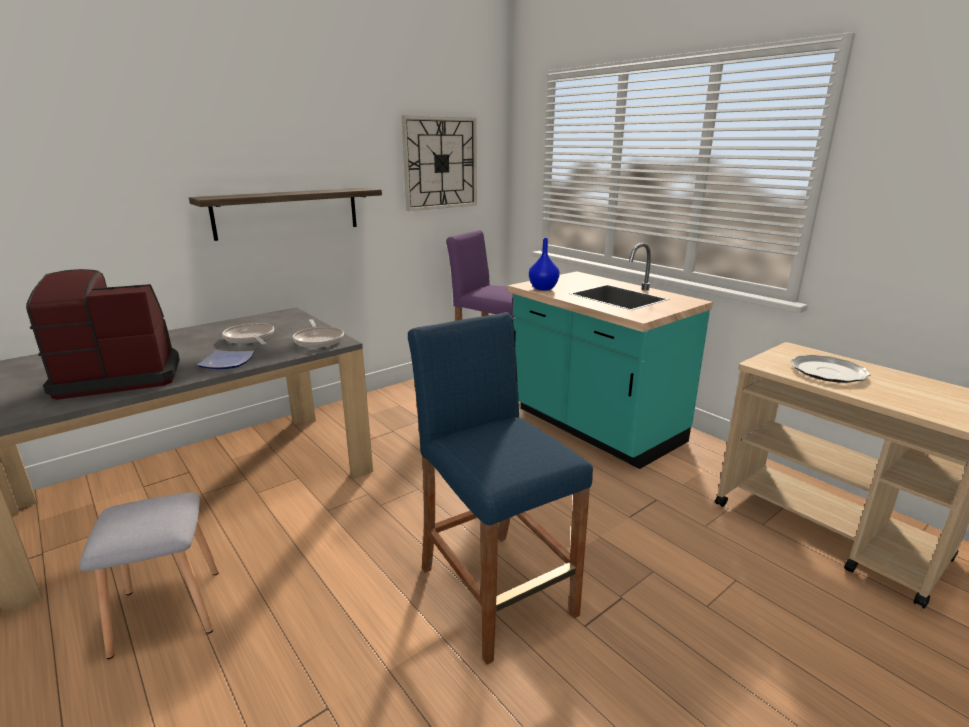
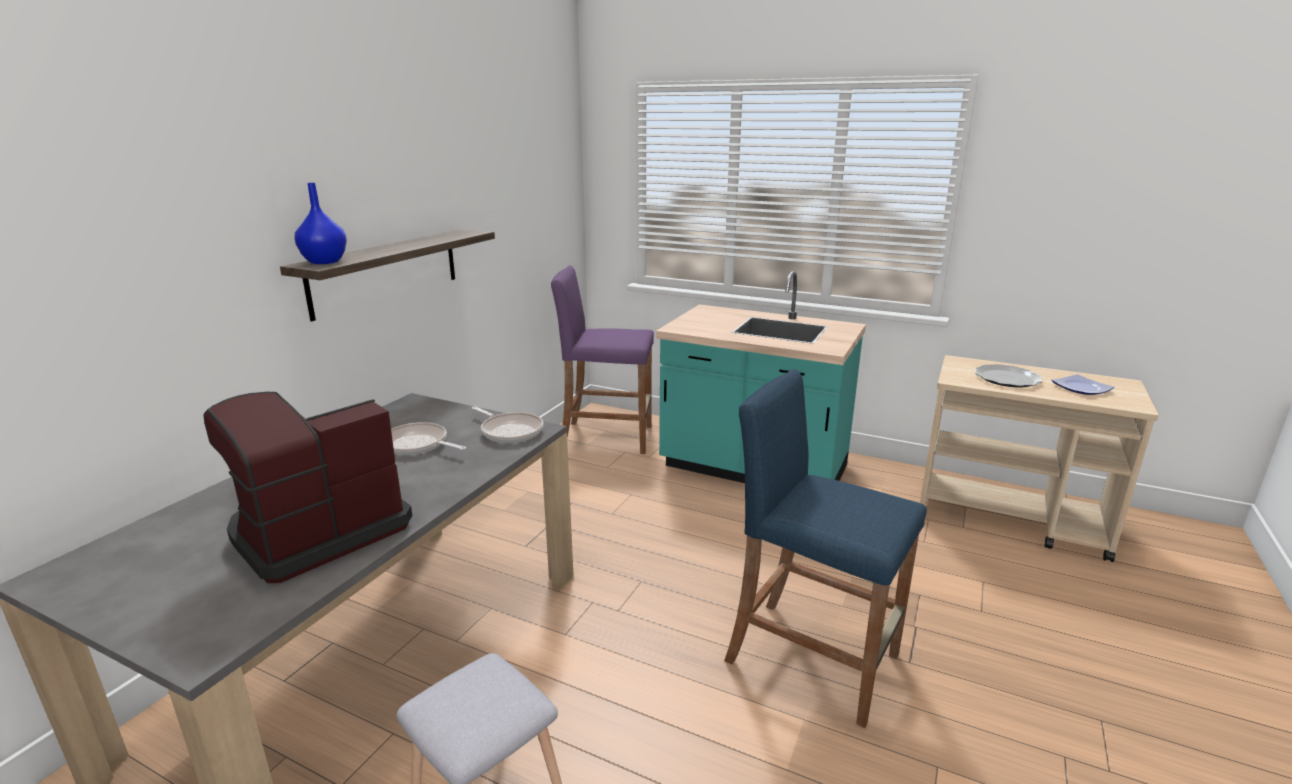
camera: 25 degrees left, 0 degrees up
(227, 363) = (441, 482): plate -> plate (1082, 388)
(440, 163) = (527, 191): wall clock -> none
(543, 288) = (698, 330): blue vase -> blue vase (324, 262)

